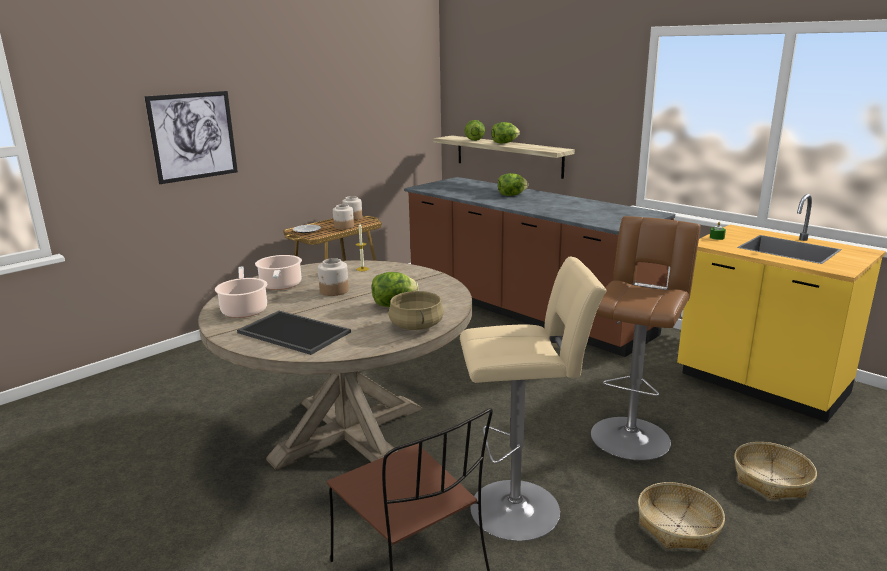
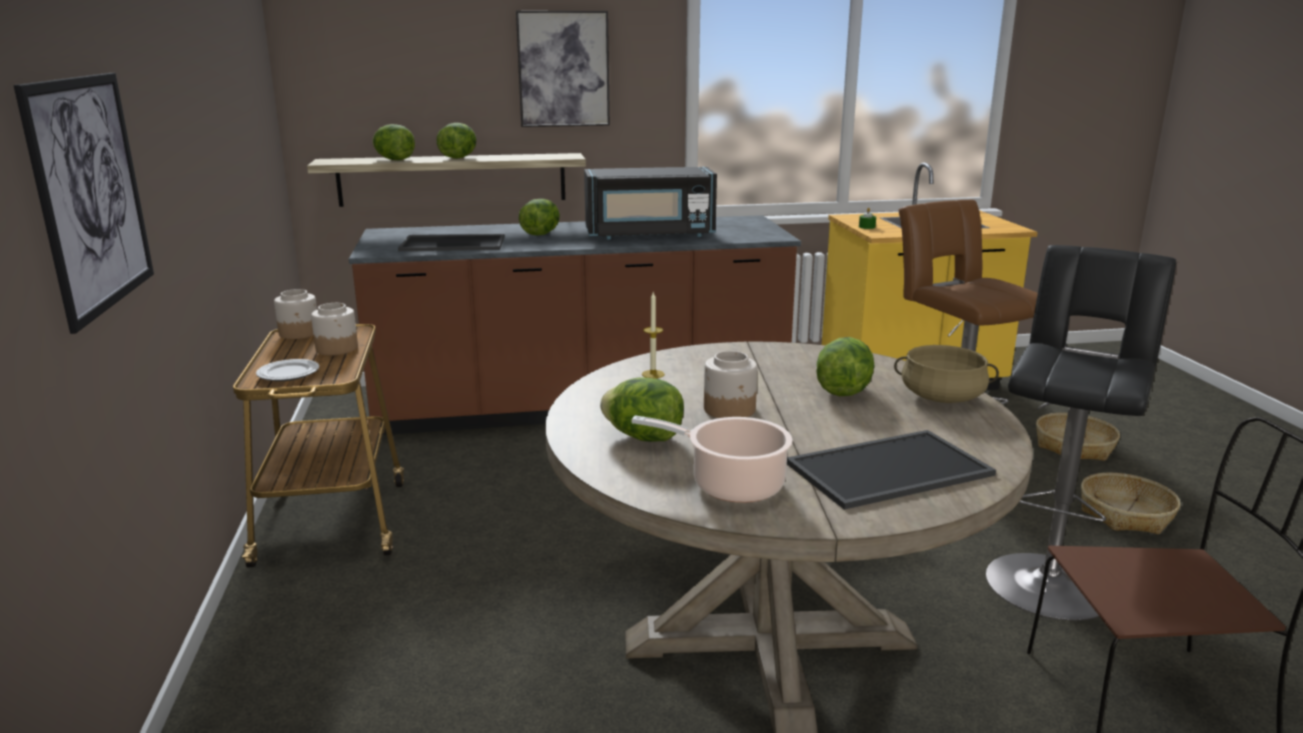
camera: 55 degrees left, 0 degrees up
(280, 286) = (643, 437): cooking pot -> lettuce
(460, 191) = (454, 243): none -> tray
(522, 508) = (1049, 580): beige stool -> black stool
(558, 208) = (649, 235): none -> black microwave
(569, 93) = (563, 69): none -> picture

